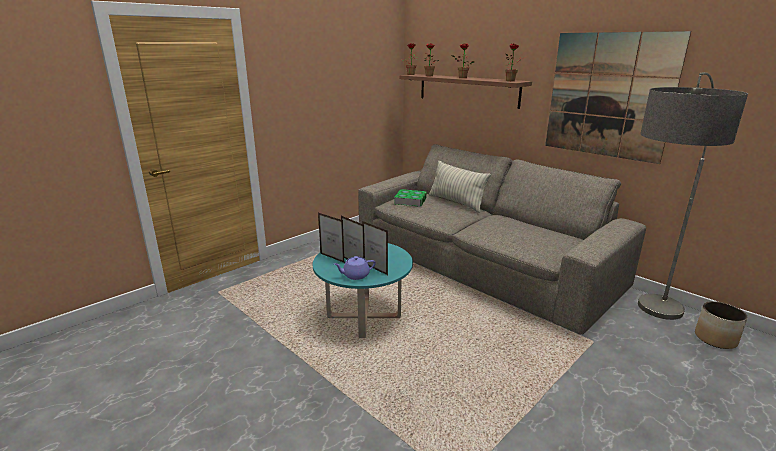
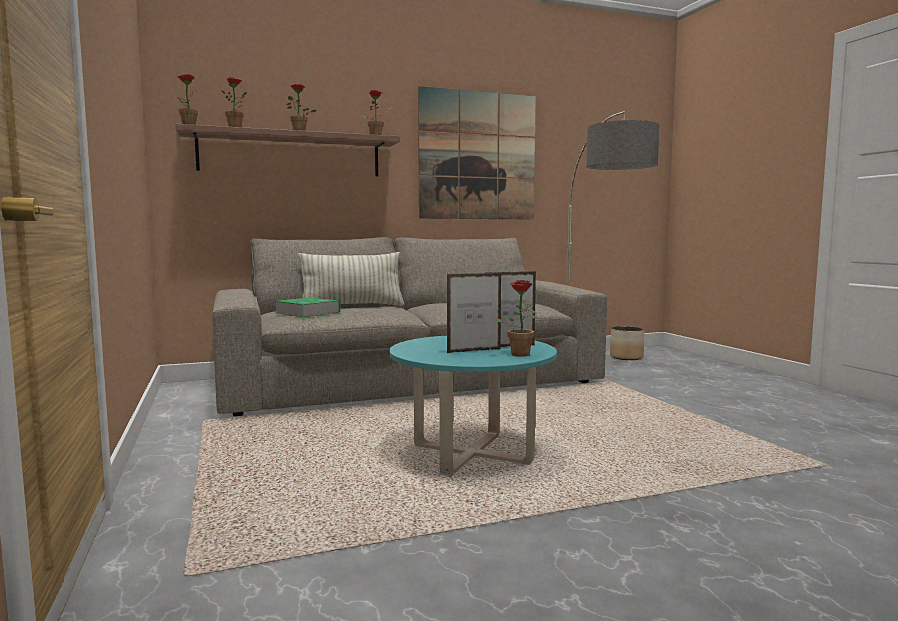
camera: 65 degrees left, 15 degrees down
(332, 258) = (442, 356): picture frame -> none
(355, 275) = (520, 353): purple teapot -> potted plant

